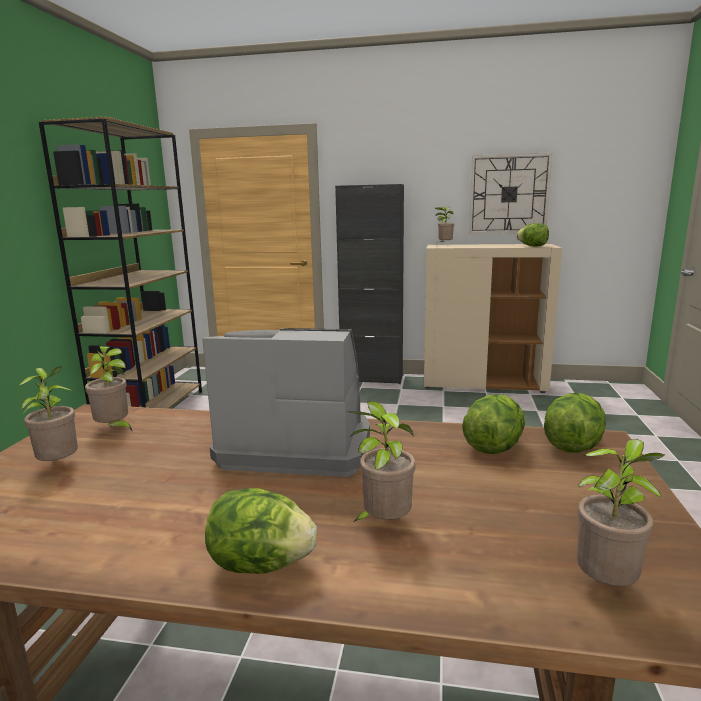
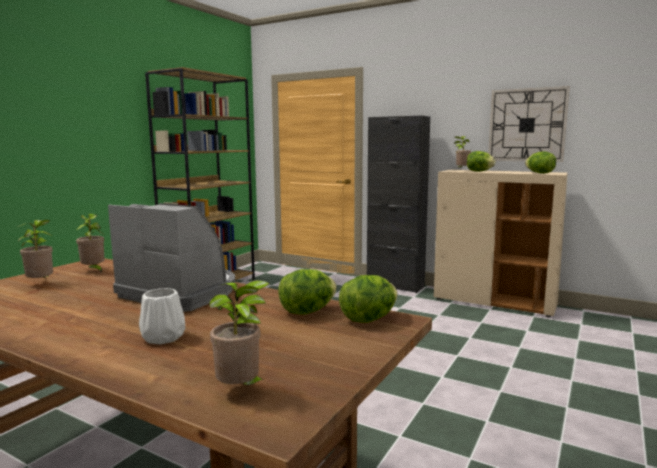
camera: 20 degrees right, 5 degrees down
(261, 564) = (67, 342): lettuce -> lettuce (479, 171)
(383, 523) = (163, 337): potted plant -> white vase

